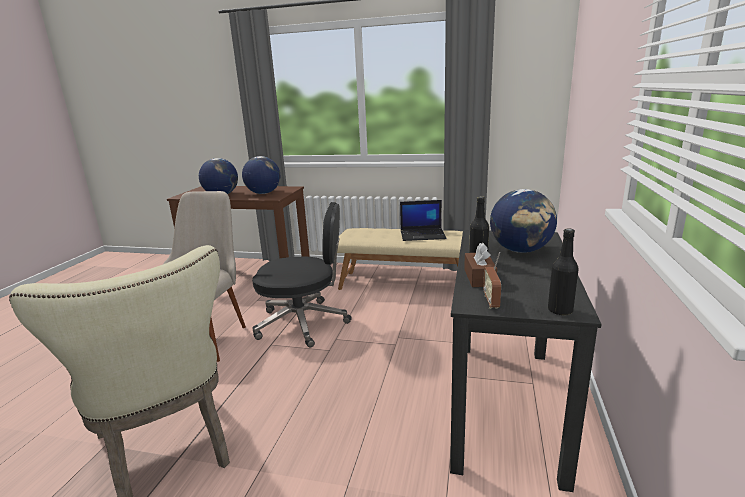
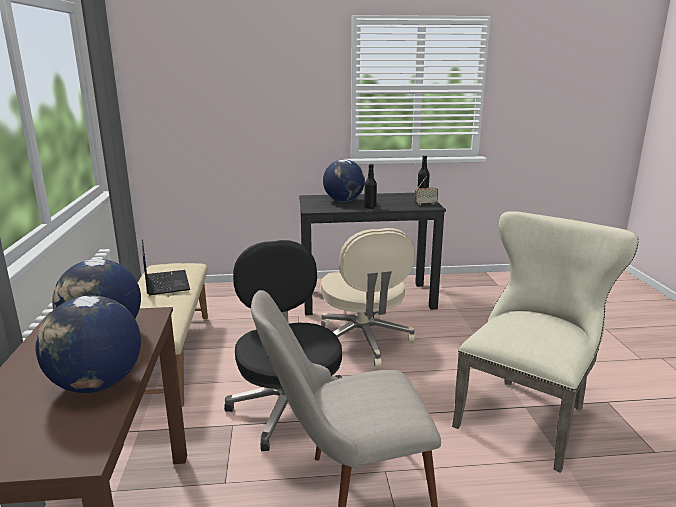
camera: 110 degrees left, 0 degrees up
(381, 375) = (363, 342): none -> beige office chair
(479, 278) = (396, 206): brown tissue box -> none

